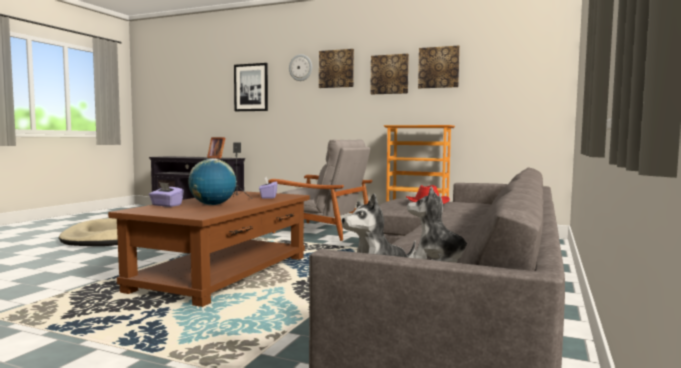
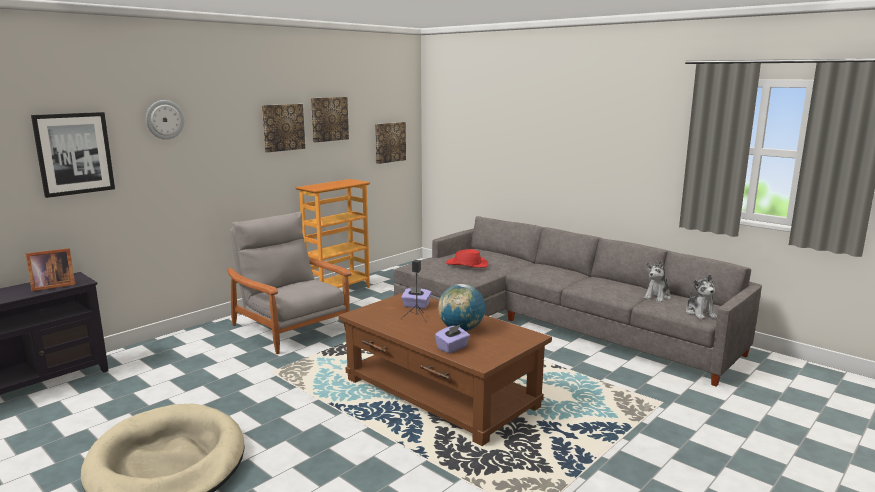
camera: 70 degrees left, 10 degrees up
(321, 231) = (291, 328): grey armchair -> grey armchair turned 90 degrees counterclockwise
(336, 69) = (218, 121): picture -> picture (389, 142)

